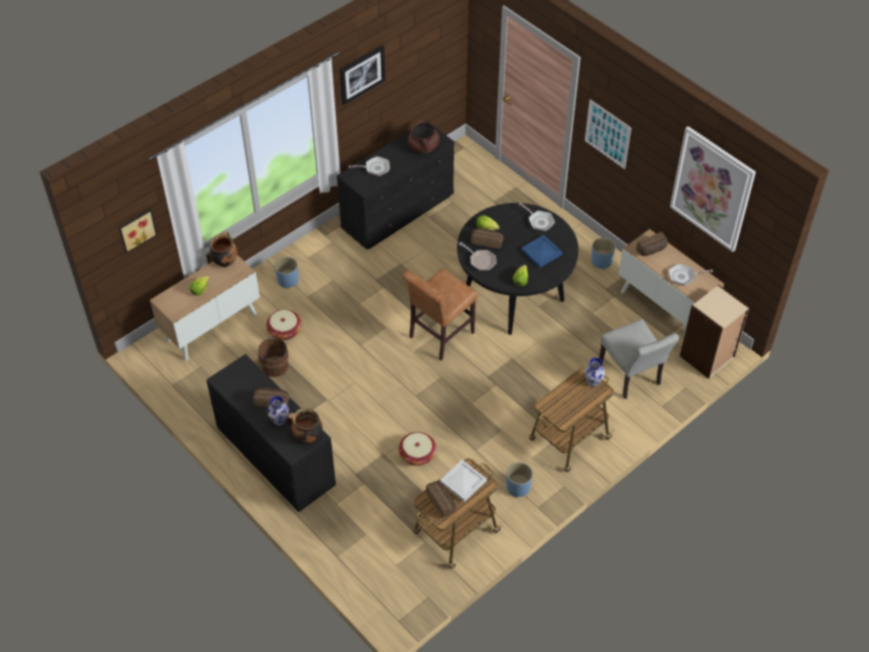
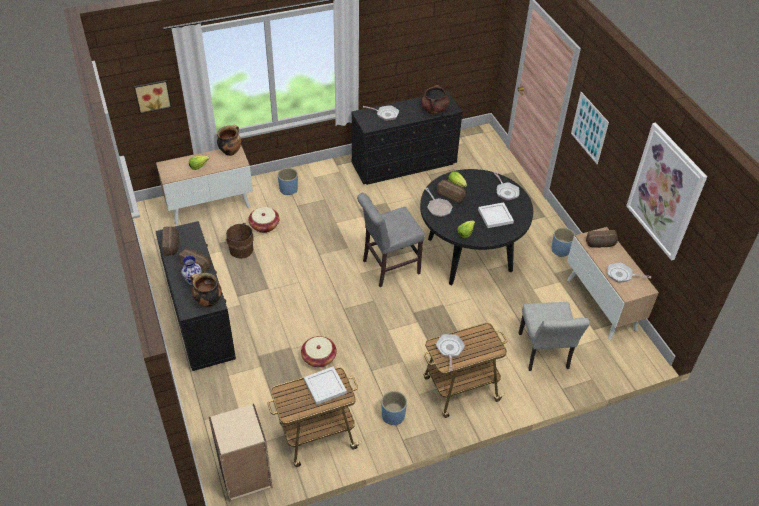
camera: 20 degrees right, 5 degrees down
(362, 74) = (391, 27): picture -> none
(439, 336) = (388, 268): brown chair -> grey chair
(442, 502) = (296, 398): bread -> bread (172, 245)
(542, 252) = (496, 216): blue tray -> white tray
(560, 406) = (449, 350): none -> frying pan
(592, 381) = (490, 338): vase -> none
(707, 357) = (625, 359): beige bookcase -> beige bookcase (245, 477)

